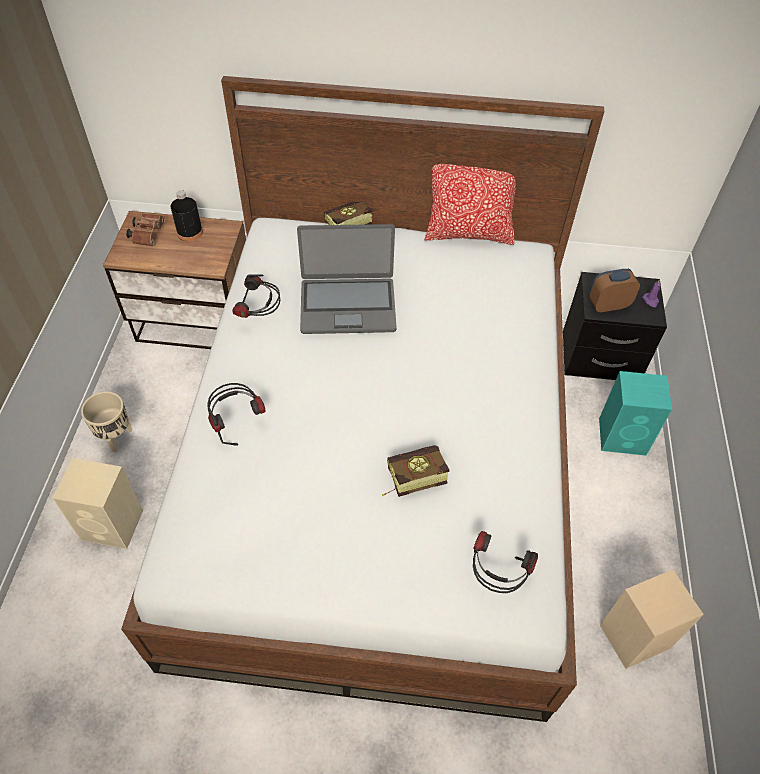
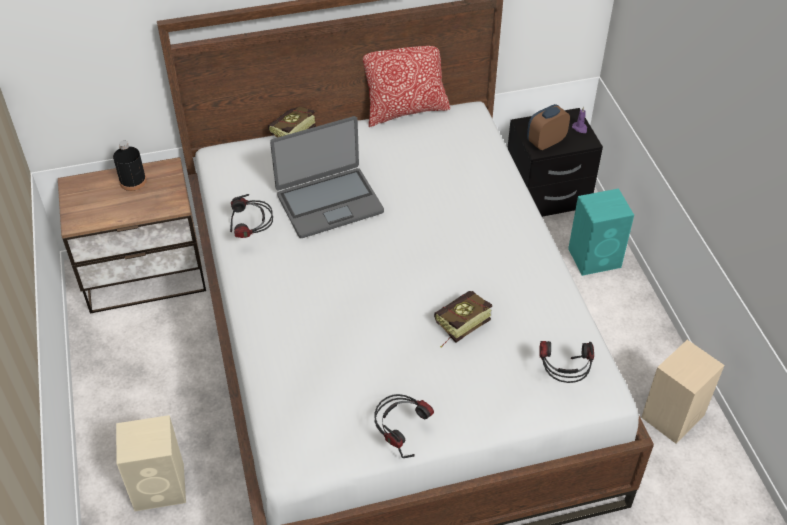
camera: 20 degrees left, 5 degrees down
(116, 438) = (120, 409): beige planter -> none
(148, 234) = (91, 194): brown binoculars -> none
(237, 423) = (283, 330): headphones -> headphones (400, 435)

